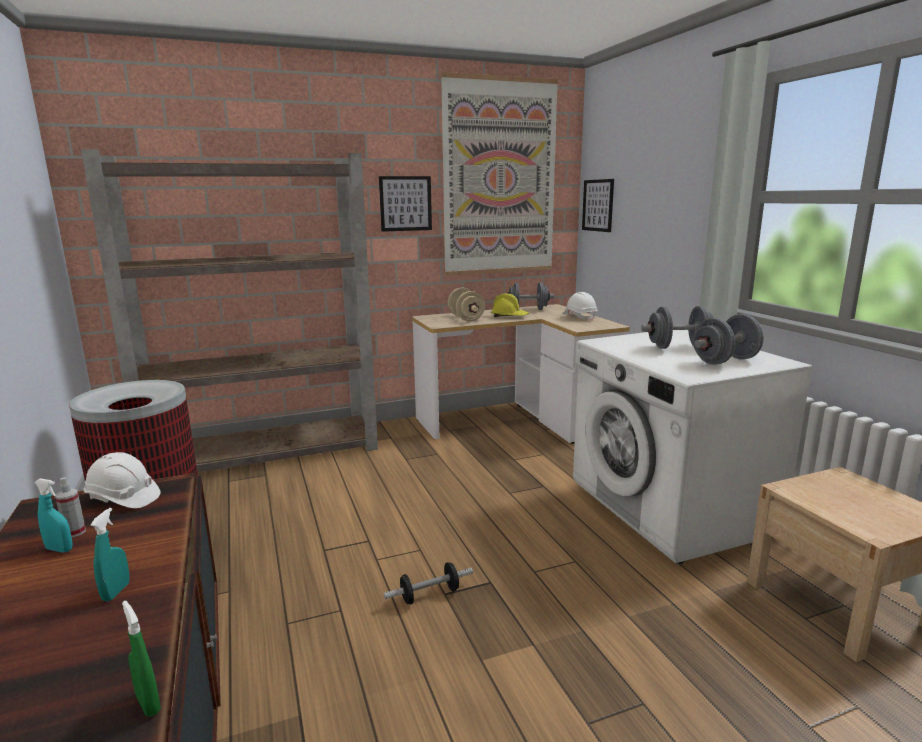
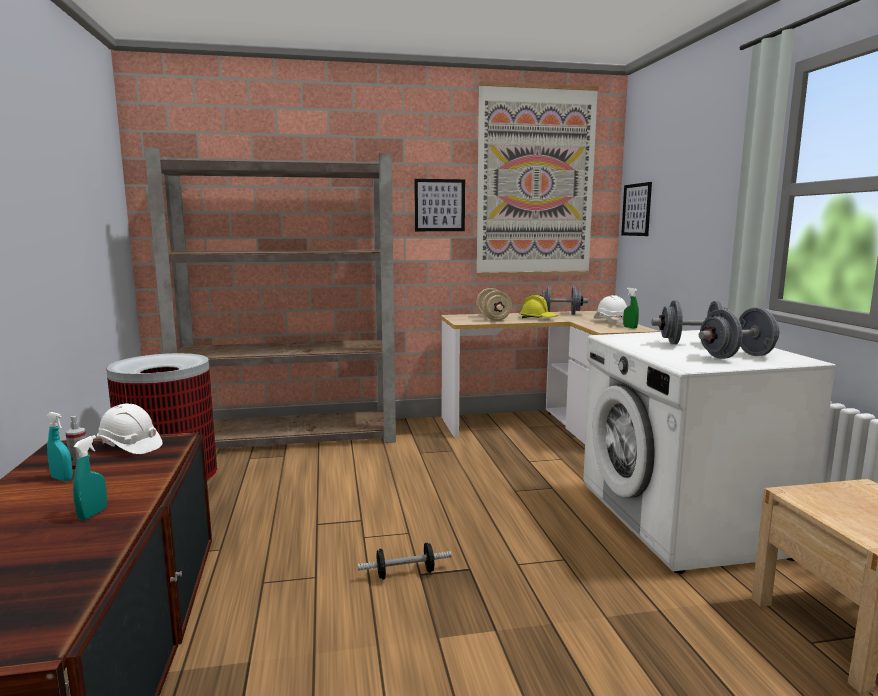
camera: 10 degrees right, 5 degrees down
(148, 704) = (80, 598): green spray bottle -> green spray bottle (630, 327)

